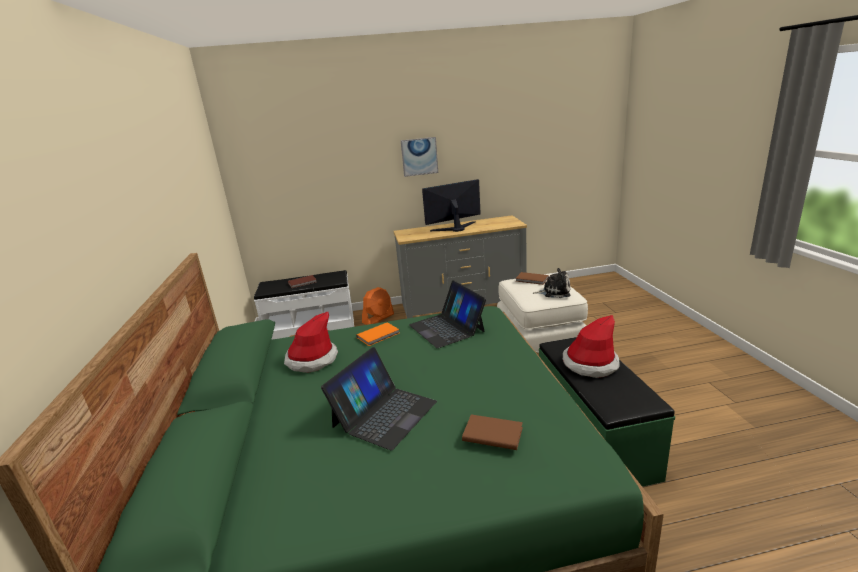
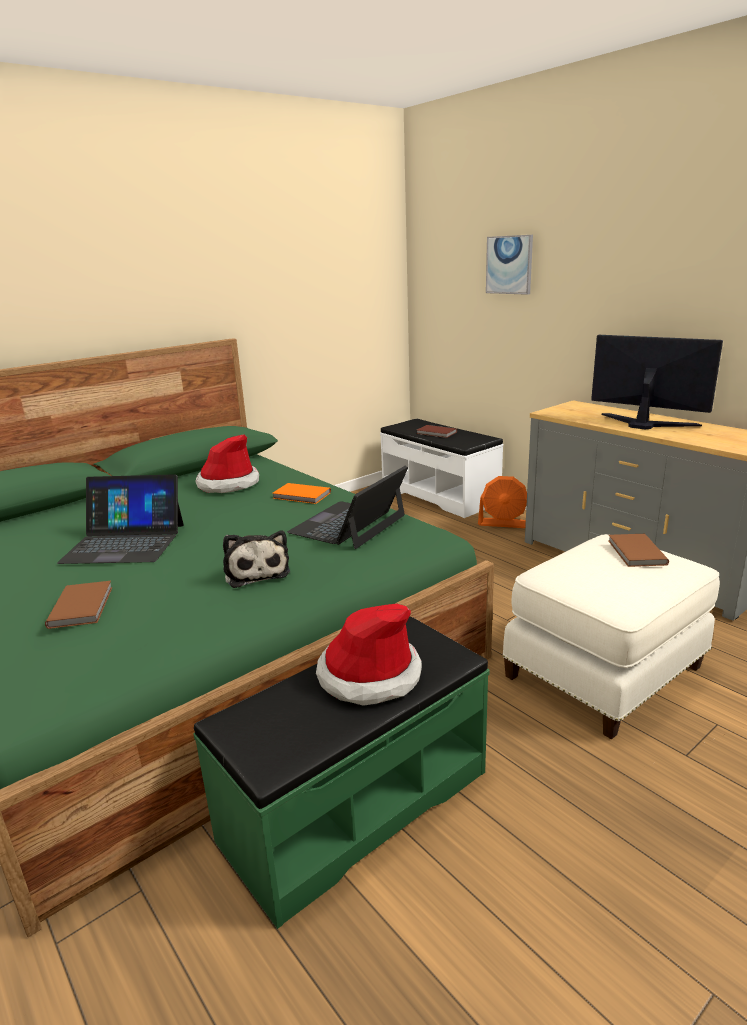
camera: 60 degrees right, 0 degrees up
(419, 156) = (639, 280): picture -> picture (509, 265)
(554, 292) = (614, 585): plush toy -> plush toy (256, 571)

